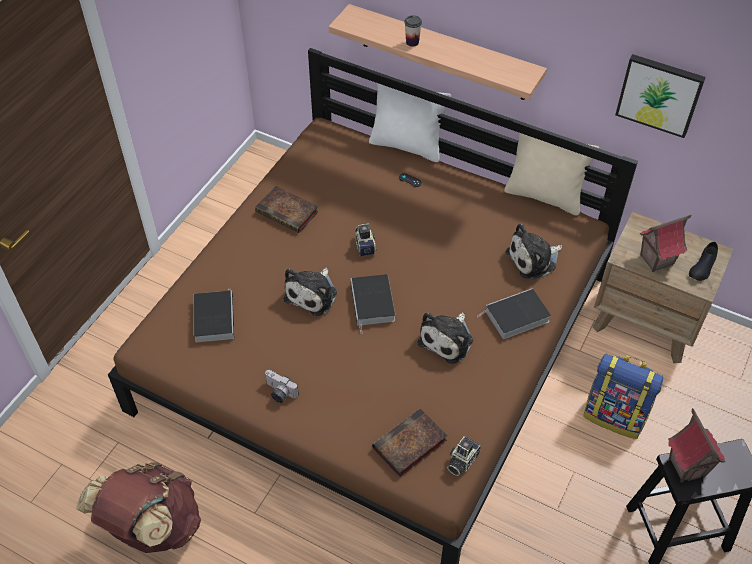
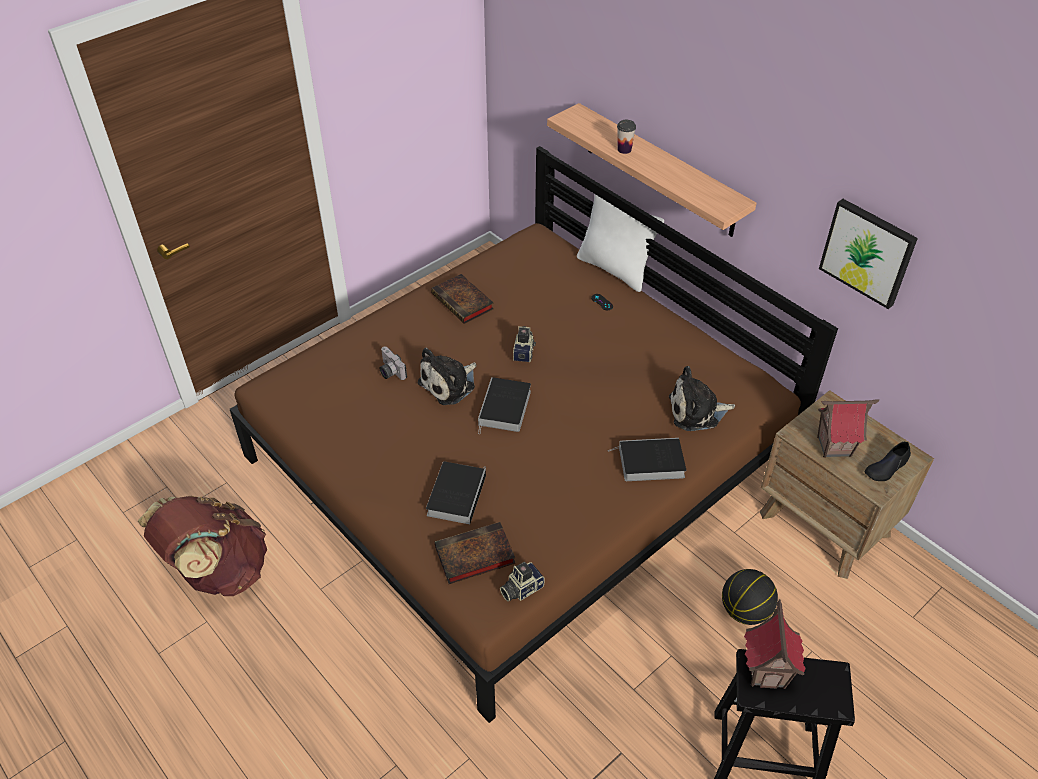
camera: 20 degrees right, 5 degrees down
(213, 317) = (343, 379): book -> book (456, 493)
(279, 393) = (369, 467): camera -> camera (390, 371)
(448, 340) = (565, 465): plush toy -> none
(544, 196) = (739, 352): beige pillow -> none
(615, 415) = (745, 611): backpack -> basketball

